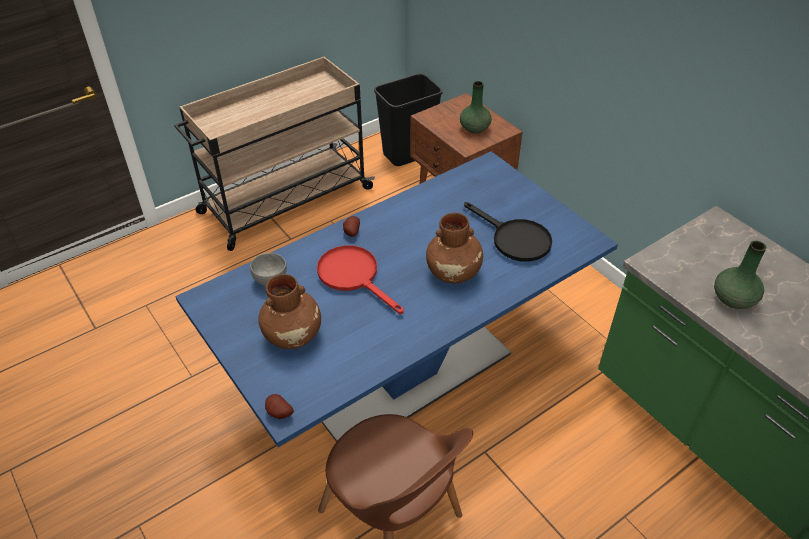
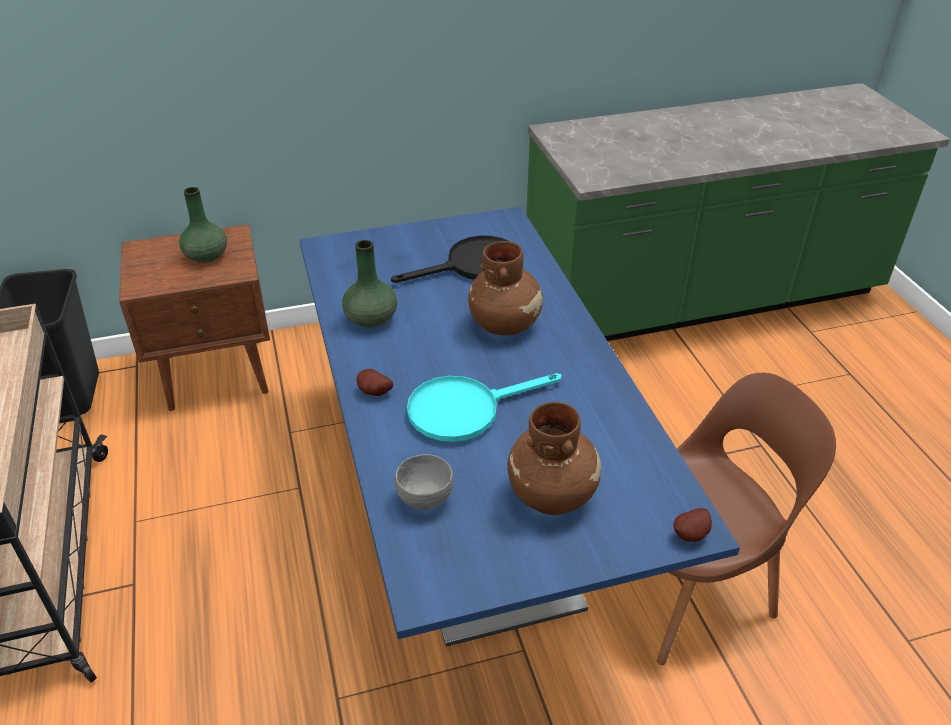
camera: 70 degrees left, 5 degrees down
(354, 276) = (465, 409): red frying pan -> turquoise frying pan
(733, 300) = (659, 157): green vase -> green vase (372, 319)

